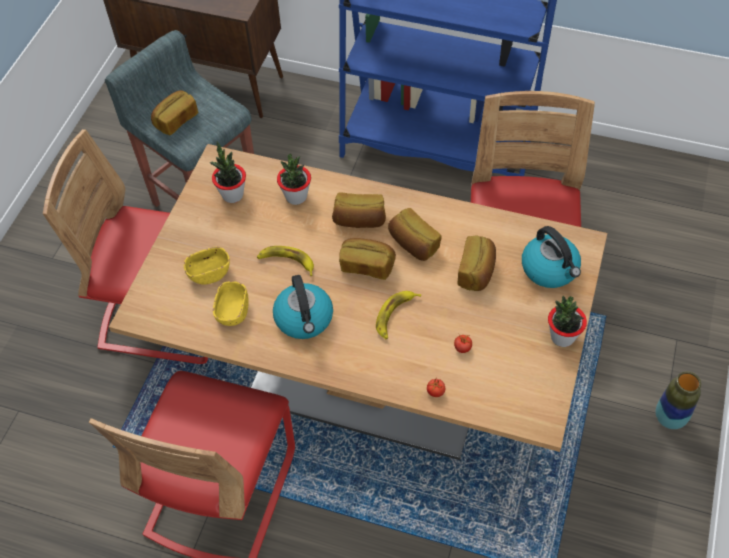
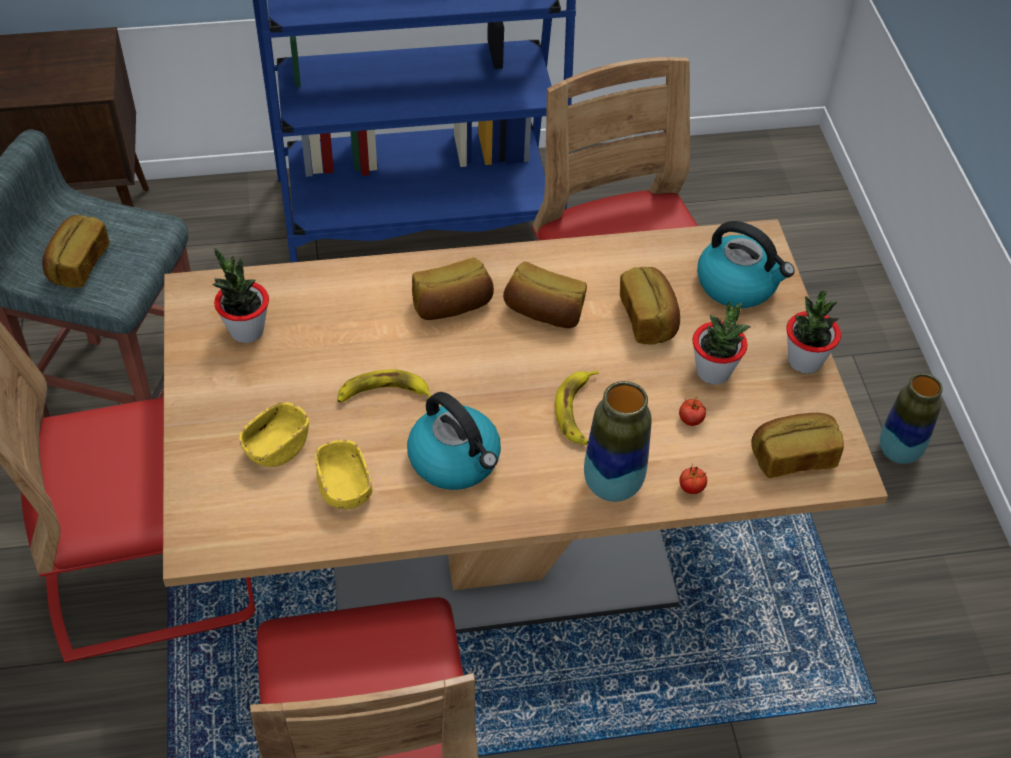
camera: 30 degrees left, 5 degrees down
(296, 197) = (343, 304): potted plant -> potted plant (713, 372)
(367, 265) = (498, 360): bread -> bread (792, 457)
(388, 371) = (612, 485): none -> vase

